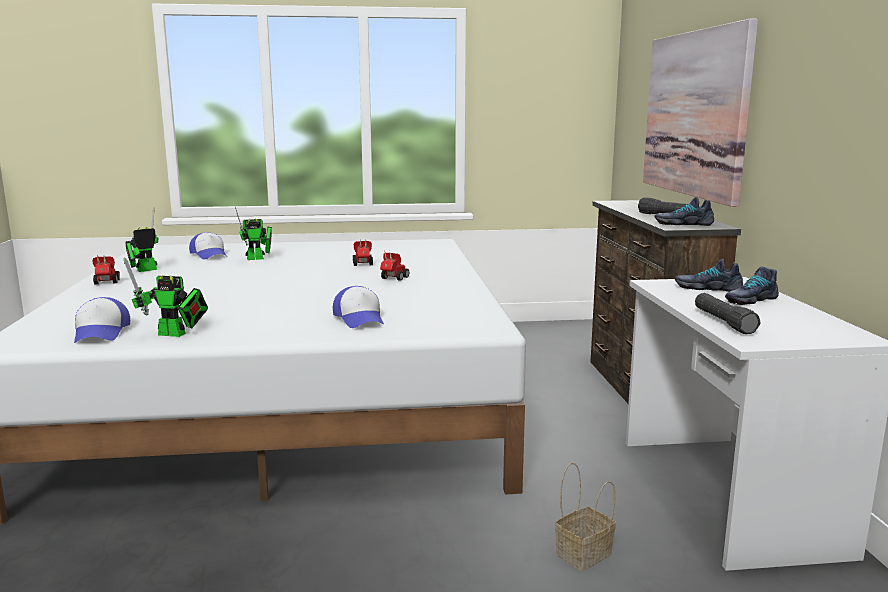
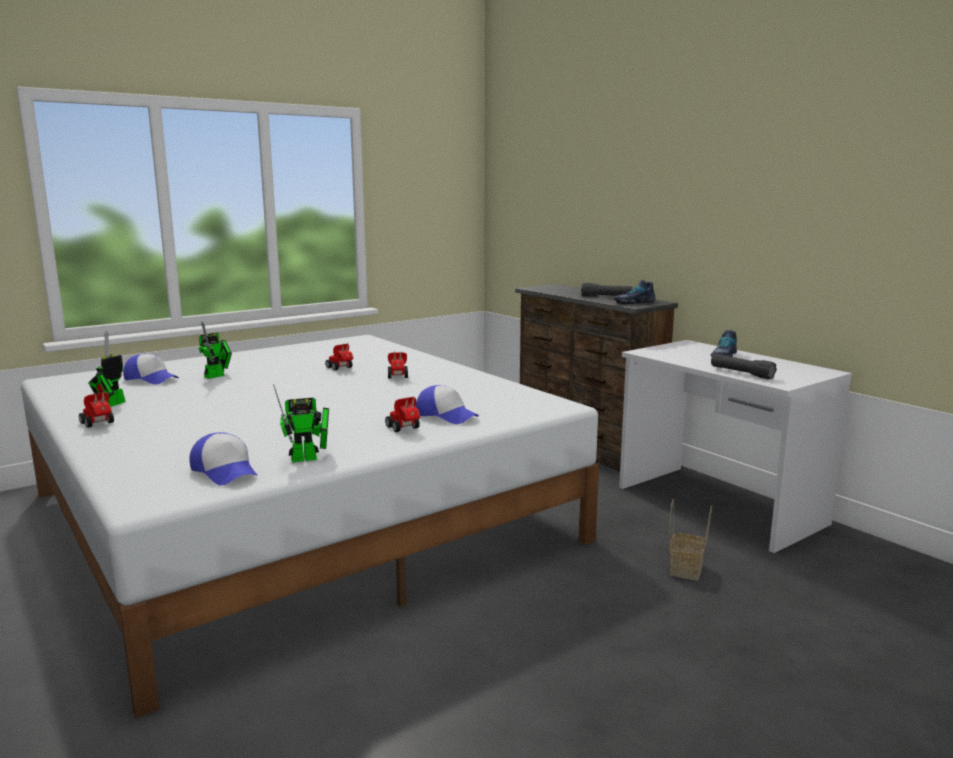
camera: 30 degrees left, 0 degrees up
(299, 324) = (405, 429): none -> toy car
(694, 114) = (602, 211): picture -> none
(707, 288) = (683, 351): shoe -> none

